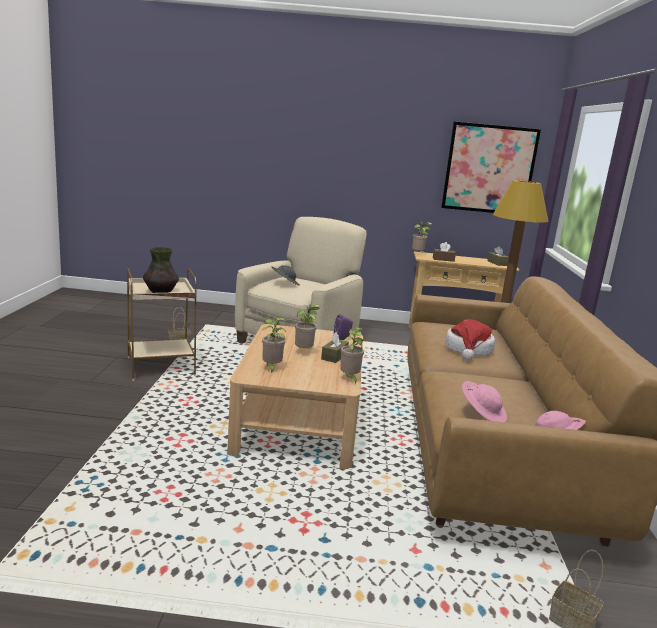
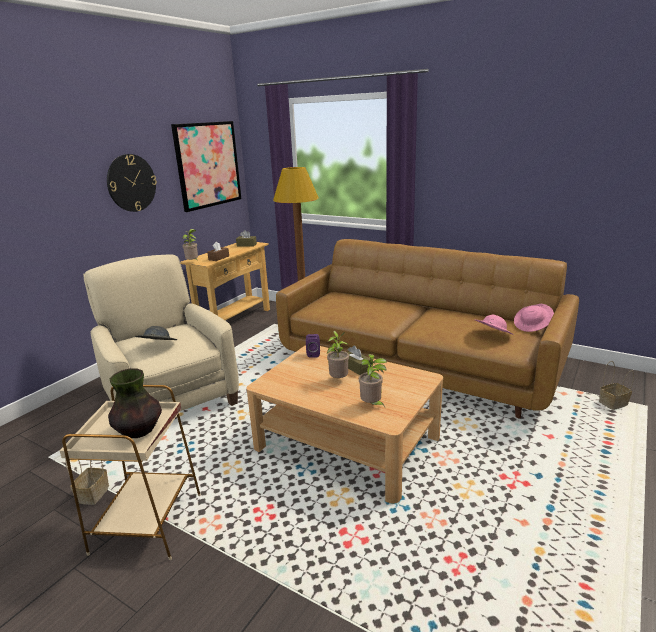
camera: 60 degrees left, 5 degrees up
(349, 379) = (409, 371): potted plant -> none
(389, 165) = (131, 183): none -> wall clock
(468, 350) = (376, 310): hat -> none

